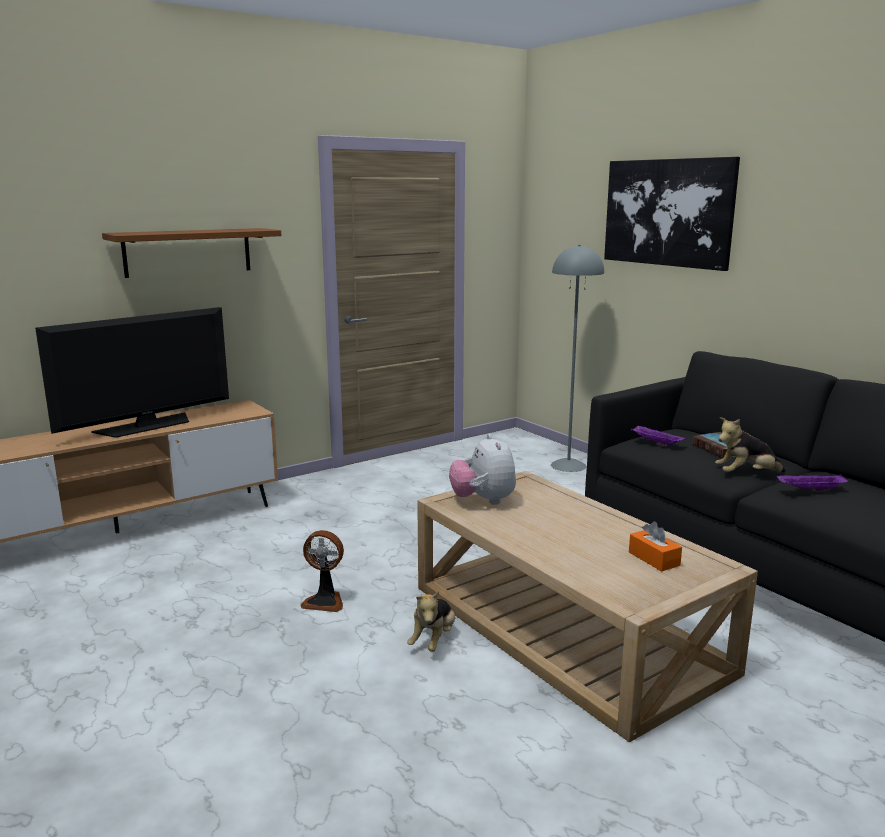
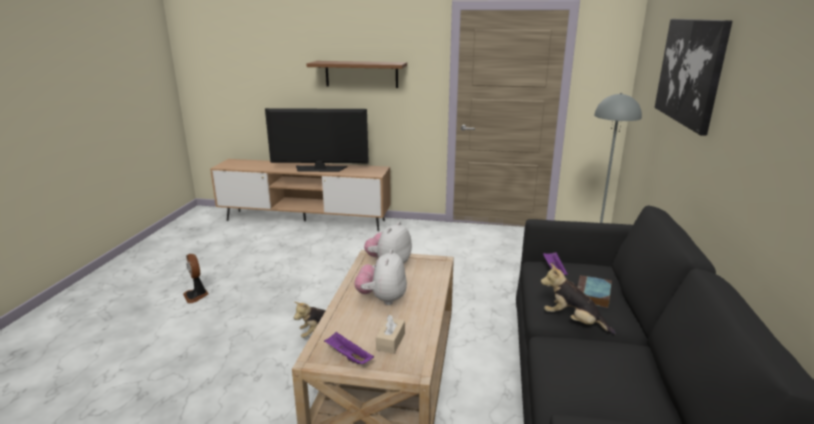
camera: 45 degrees right, 5 degrees up
(325, 601) = (316, 290): fan -> fan (196, 295)
(558, 531) = (382, 299): none -> plush toy
(654, 559) = (390, 341): orange tissue box -> beige tissue box
(810, 490) = (580, 355): purple tray -> purple tray (347, 356)

